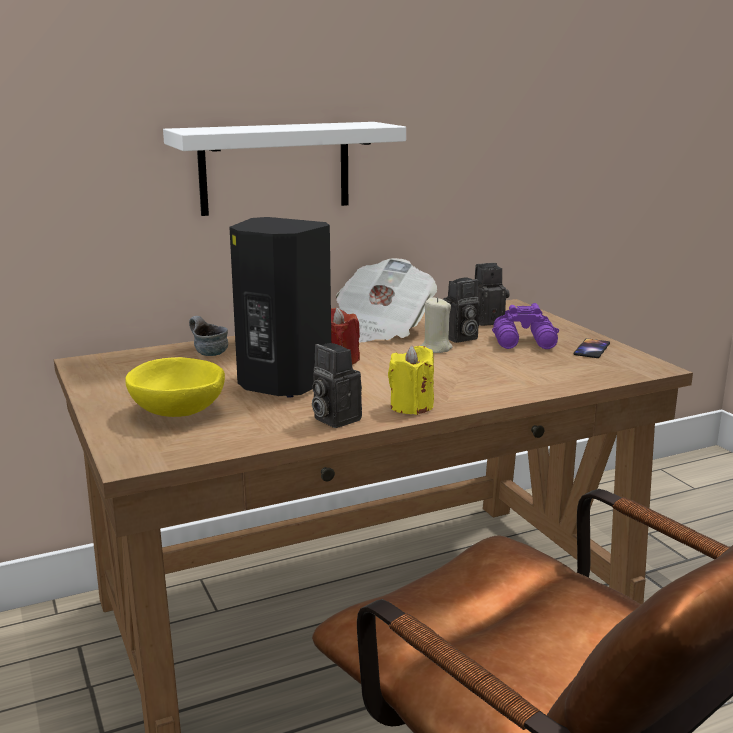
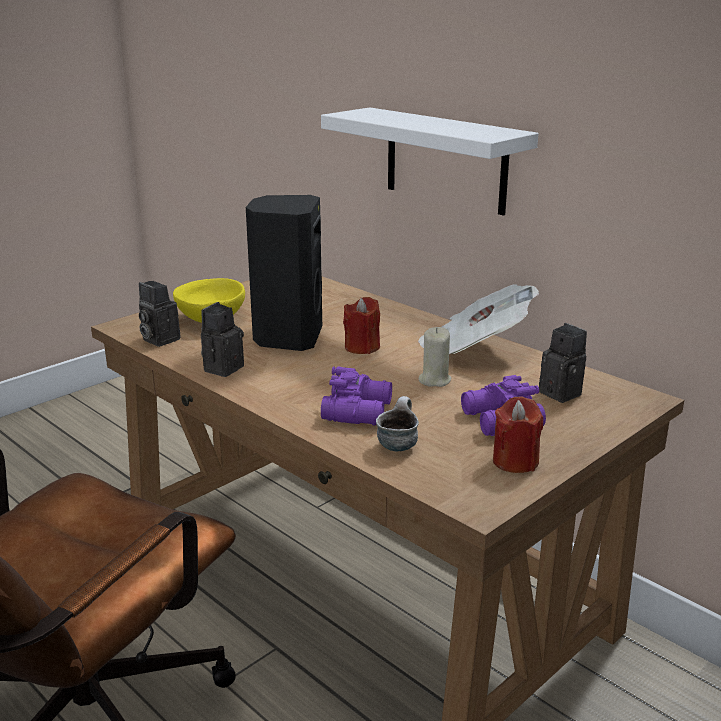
camera: 70 degrees right, 5 degrees up
(207, 353) = (342, 302): mug -> mug (397, 443)
(411, 406) = (266, 391): yellow candle -> none
(459, 338) = (481, 386): camera -> camera (158, 339)
(480, 379) = (359, 411): none -> purple binoculars
(591, 349) = (515, 461): phone -> red candle

